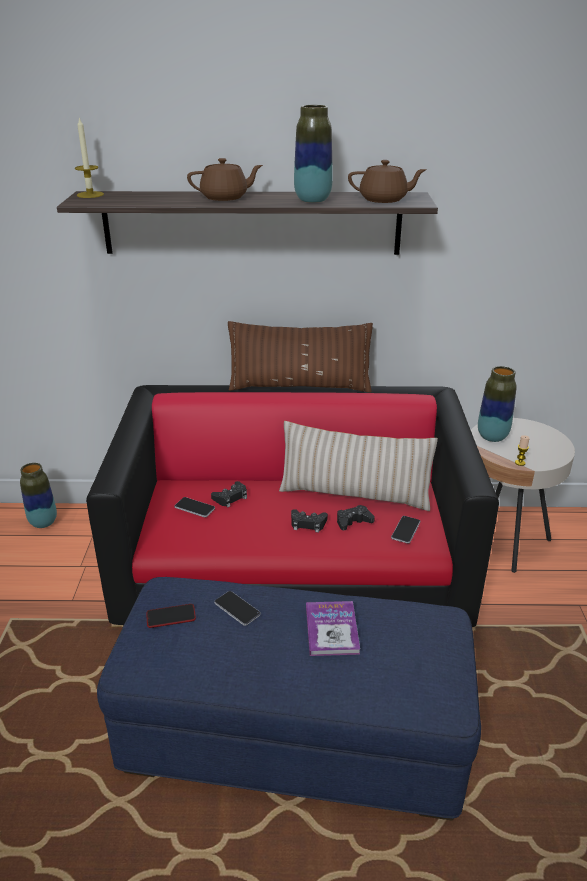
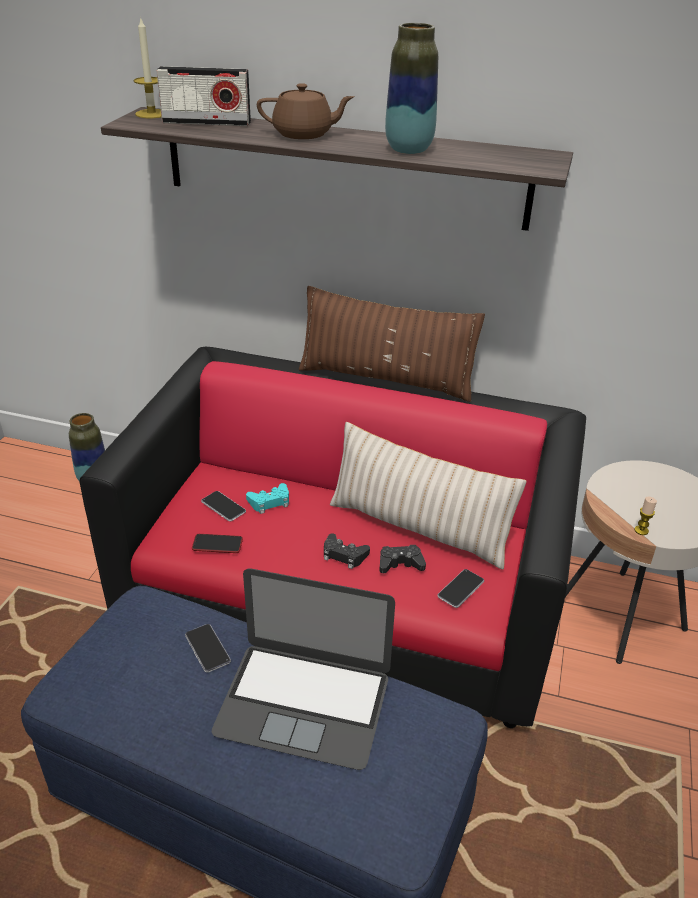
camera: 15 degrees right, 5 degrees up
(141, 196) = (206, 122): none -> radio
(171, 616) = (131, 640): phone -> phone (217, 544)
(231, 497) = (270, 502): black game controller -> turquoise game controller
(331, 629) = (304, 703): book -> laptop
(384, 200) = (503, 159): brown teapot -> none
(492, 437) = (621, 486): vase -> none

